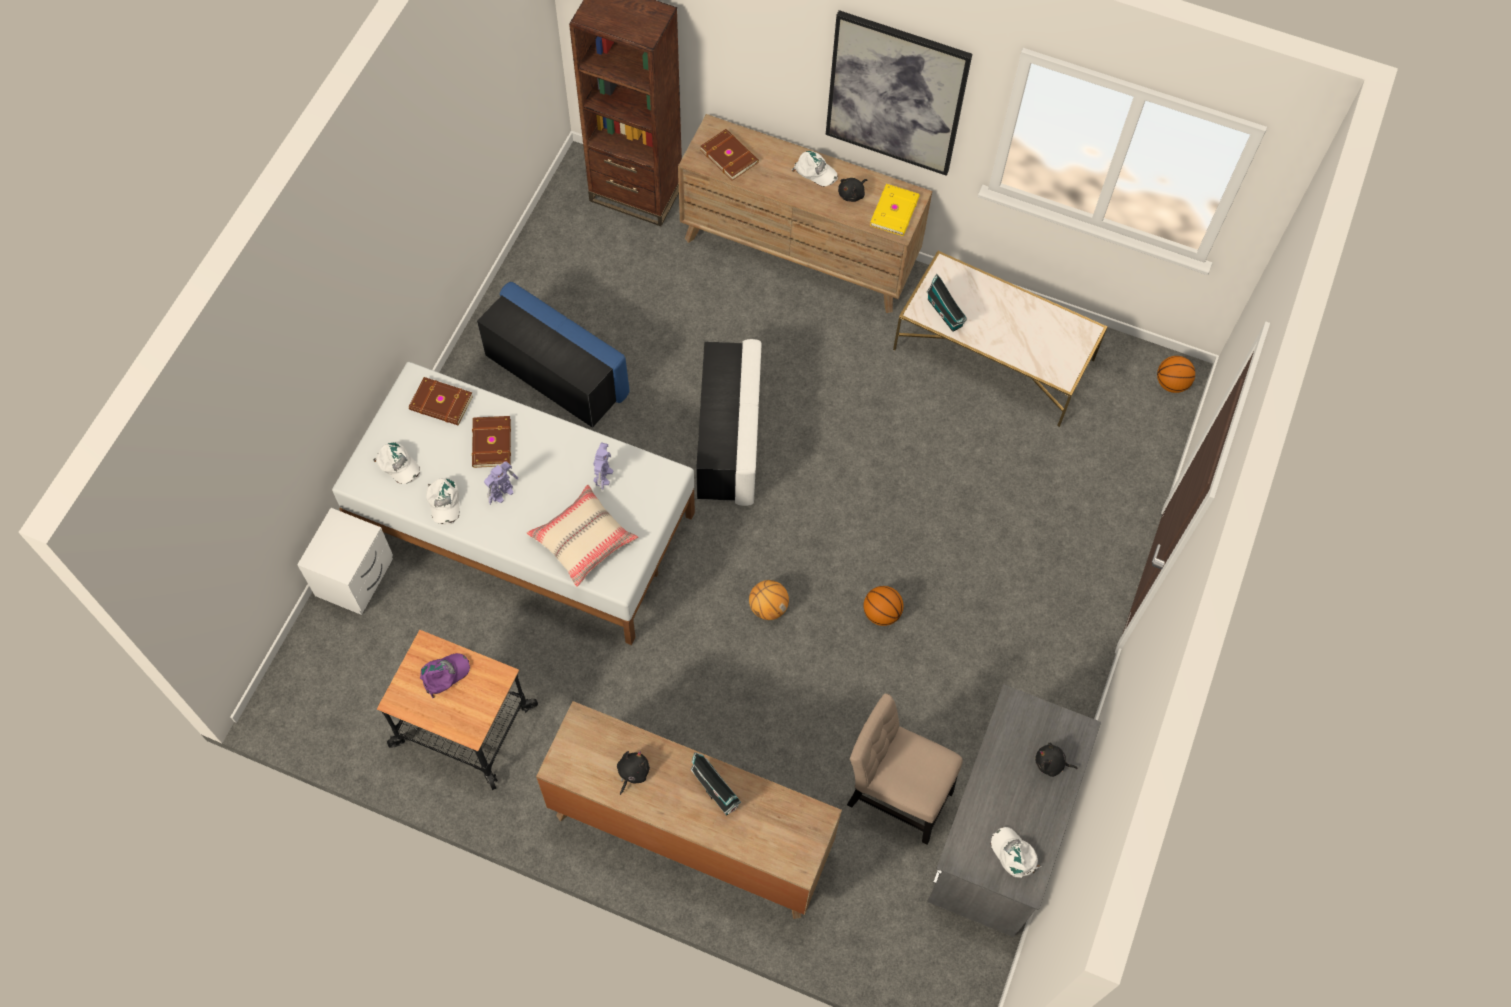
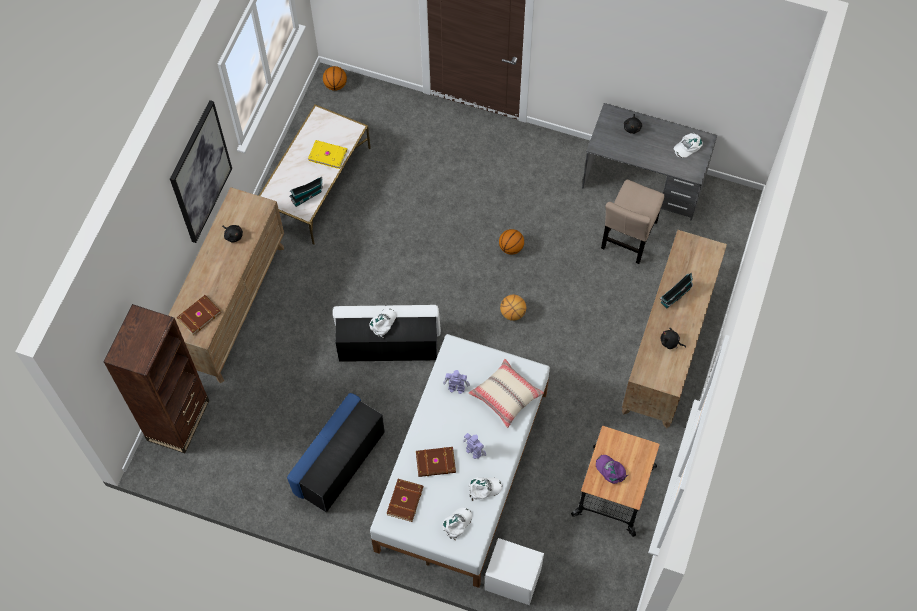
camera: 90 degrees left, 0 degrees up
(815, 171) = (213, 259): white cap -> white cap (383, 323)
(895, 211) = (248, 208): yellow book -> yellow book (327, 154)

